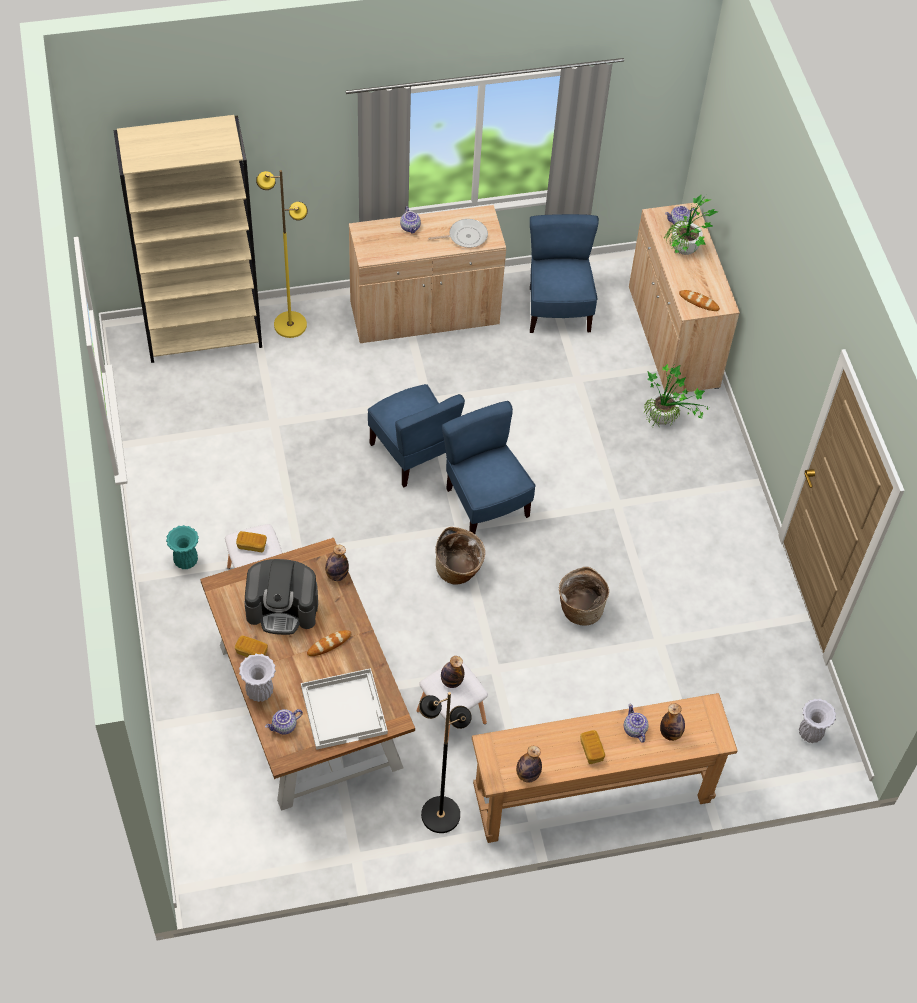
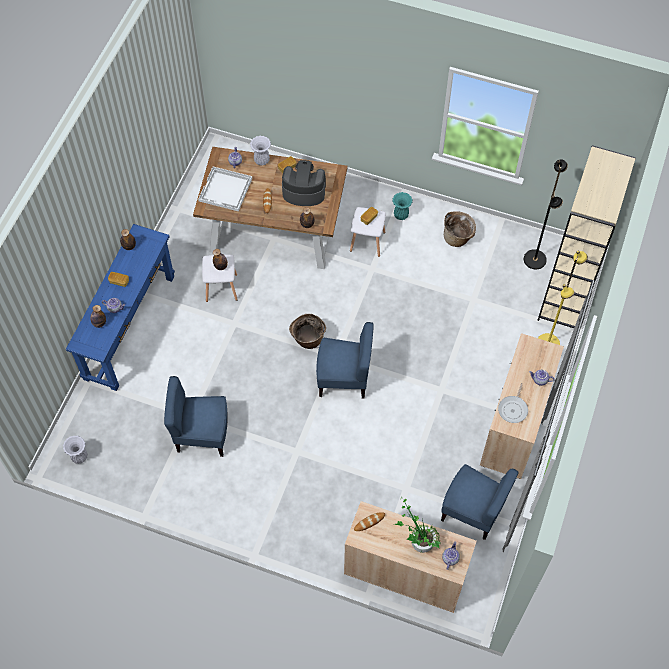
camera: 125 degrees right, 5 degrees up
(283, 608) = (303, 192): coffee machine -> coffee machine turned 60 degrees clockwise
(413, 454) = (404, 359): blue chair -> blue chair (202, 434)
(440, 814) = (172, 254): black floor lamp -> black floor lamp (535, 259)
(580, 608) = (240, 387): basket -> basket (458, 238)
(592, 795) = (130, 327): brown console table -> blue console table
(667, 420) = (339, 522): potted plant -> none

